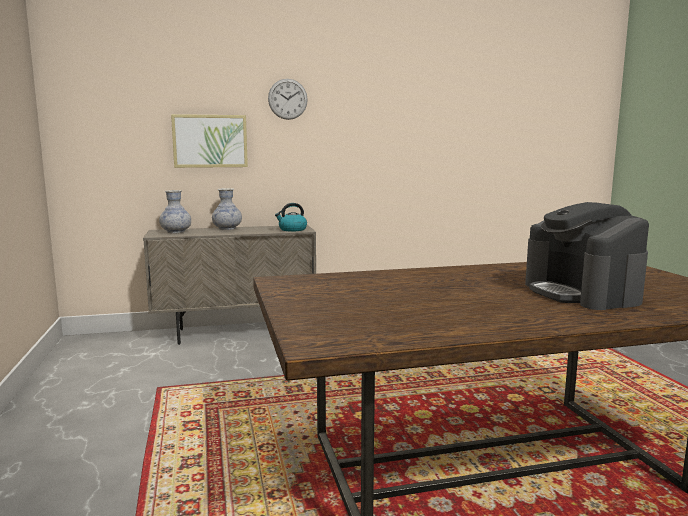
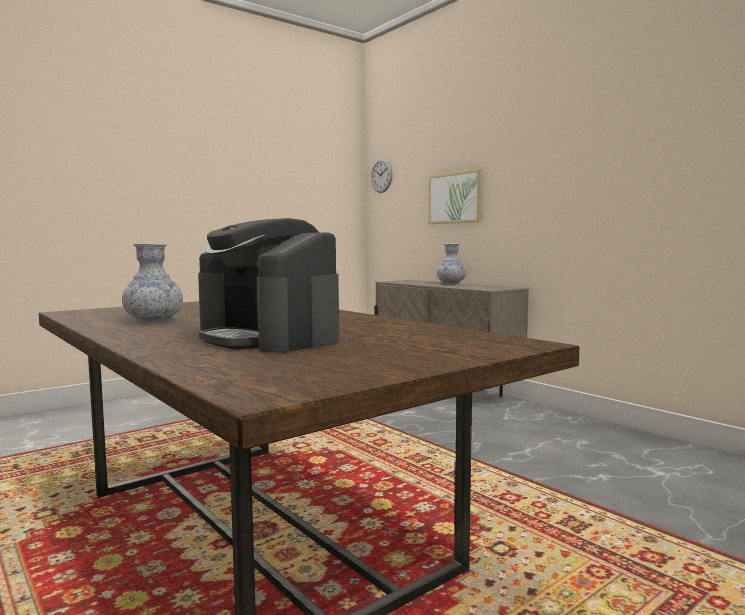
camera: 65 degrees right, 5 degrees down
(176, 232) = (410, 281): vase -> vase (154, 321)
(287, 99) = (519, 145): wall clock -> wall clock (381, 175)
(292, 229) = (485, 288): kettle -> none
(581, 293) = (269, 338): coffee machine -> coffee machine turned 90 degrees counterclockwise

